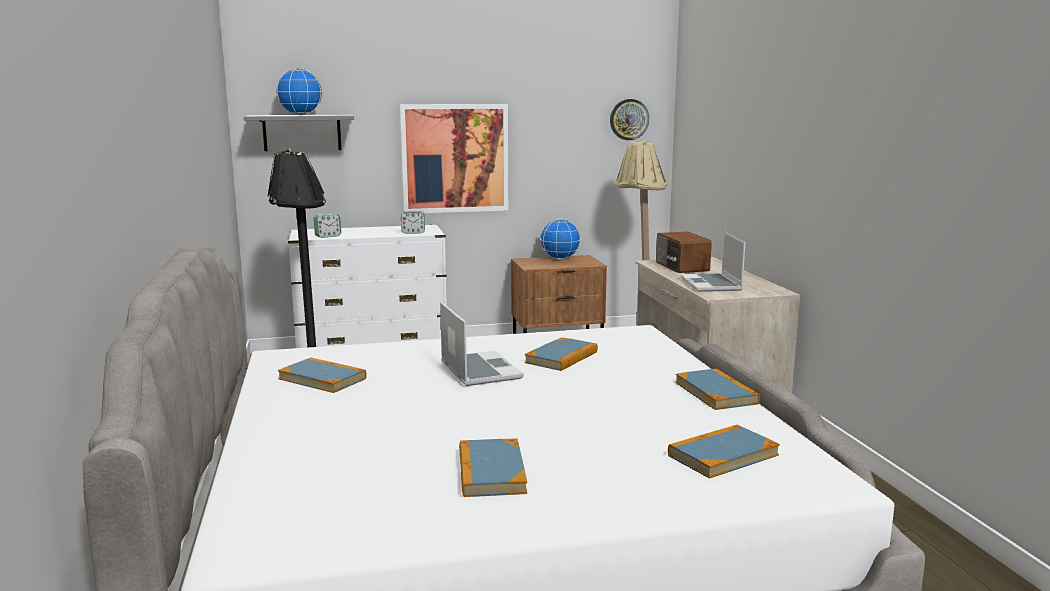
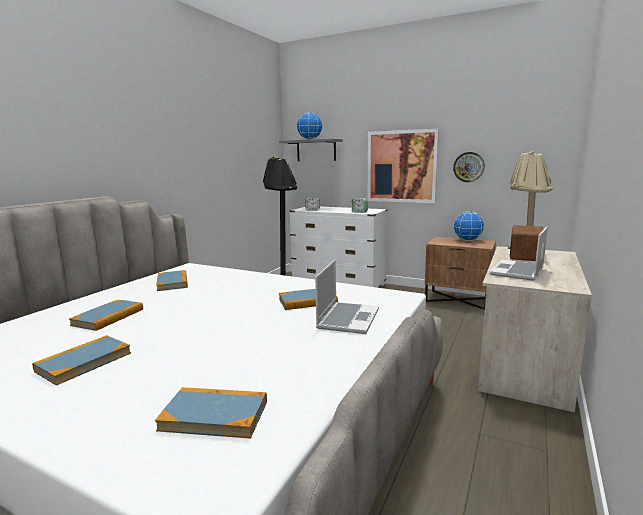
camera: 40 degrees right, 0 degrees up
(479, 370) = (245, 297): laptop -> laptop (347, 318)
(629, 119) = (539, 137): wall clock -> wall clock (468, 167)
(716, 393) = (342, 359): book -> book (108, 317)

